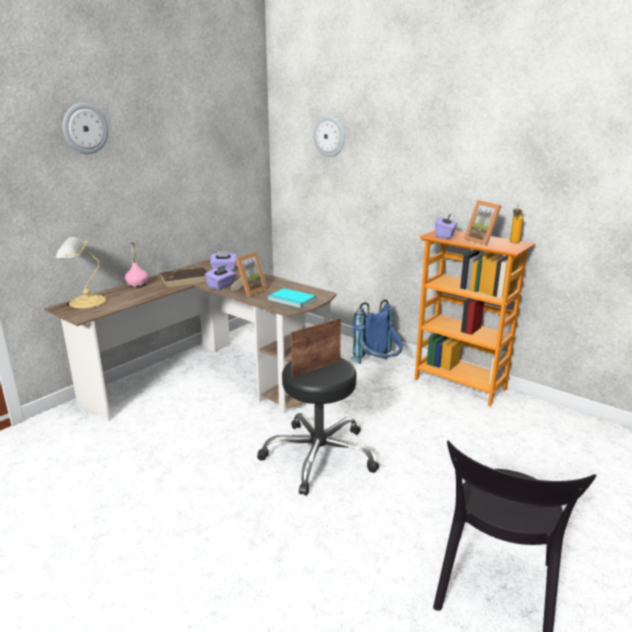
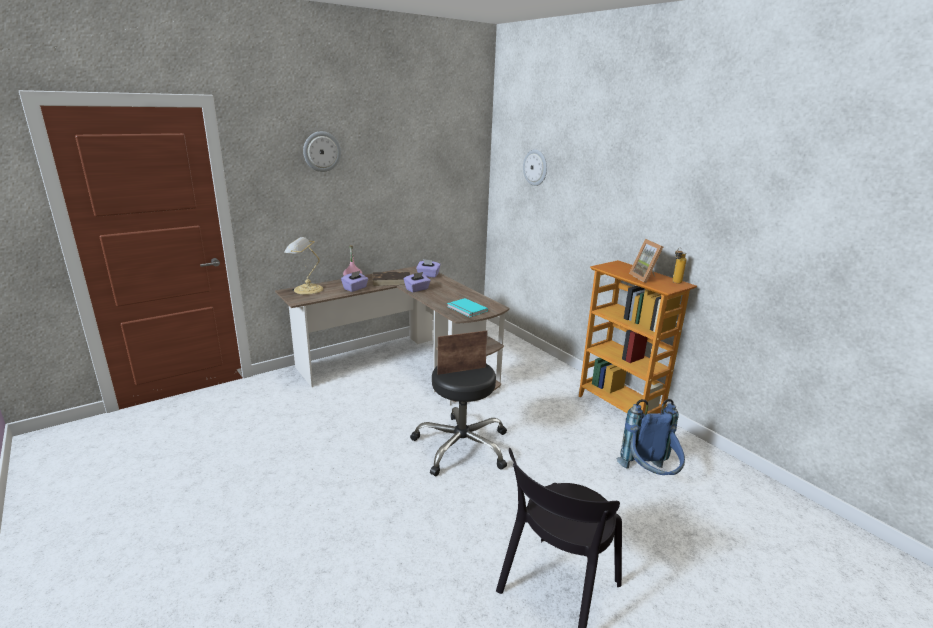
camera: 15 degrees right, 0 degrees up
(249, 290) = (437, 296): picture frame -> none
(378, 367) = (551, 379): blue backpack -> blue backpack (649, 477)
(445, 236) = (614, 268): purple tissue box -> purple tissue box (355, 288)

